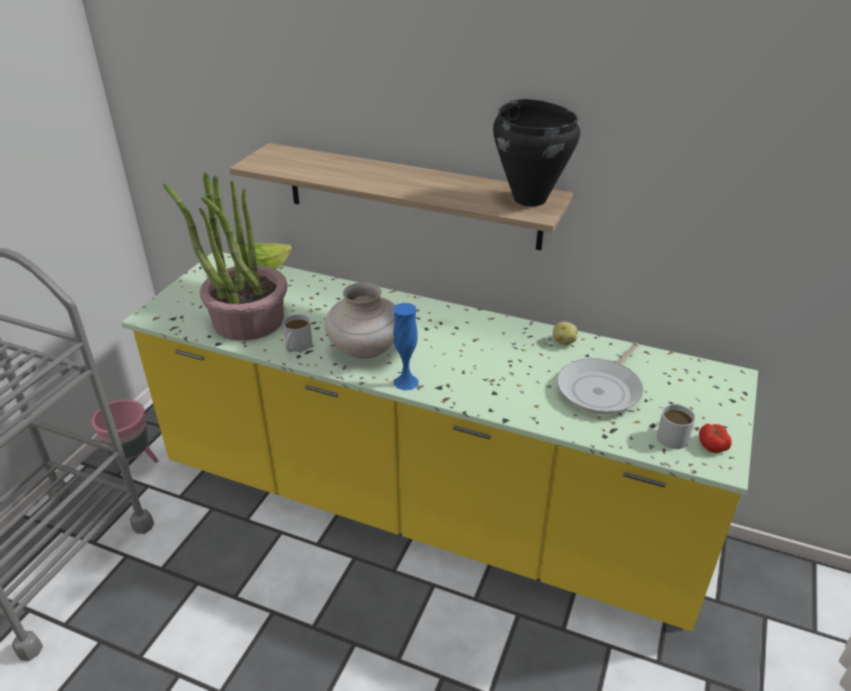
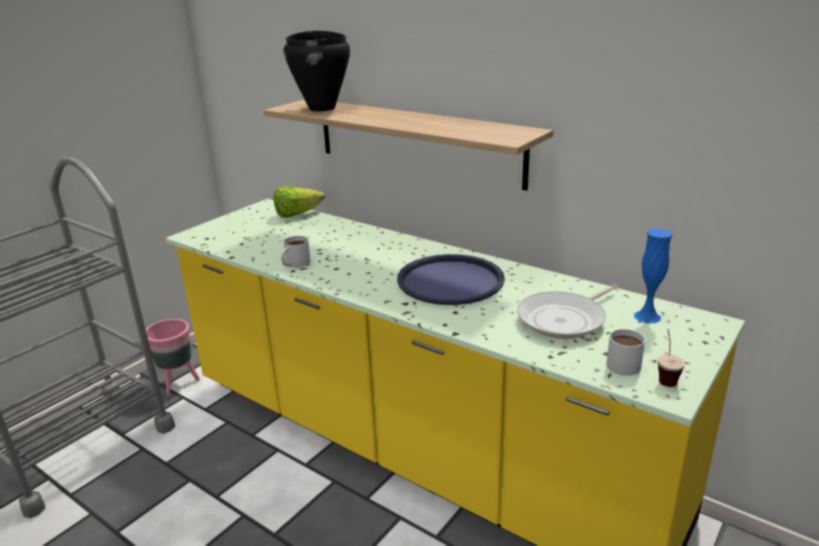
camera: 15 degrees right, 10 degrees down
(247, 320) = (265, 244): potted plant -> none
(364, 350) = (352, 271): beige vase -> none
(406, 382) = (376, 297): blue vase -> blue vase (647, 316)
(472, 352) = (450, 281): none -> blue tray
(530, 199) = (508, 132): black cooking pot -> black cooking pot (322, 108)
(564, 341) = (543, 280): potato -> none
(712, 445) = (666, 376): tomato -> cup

